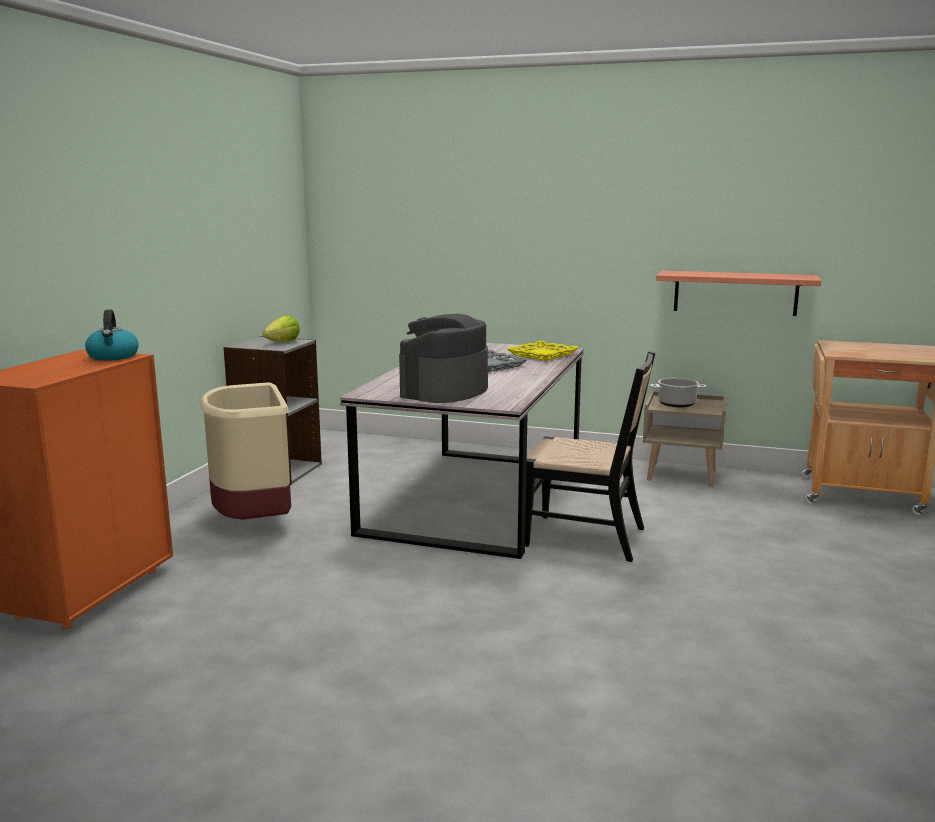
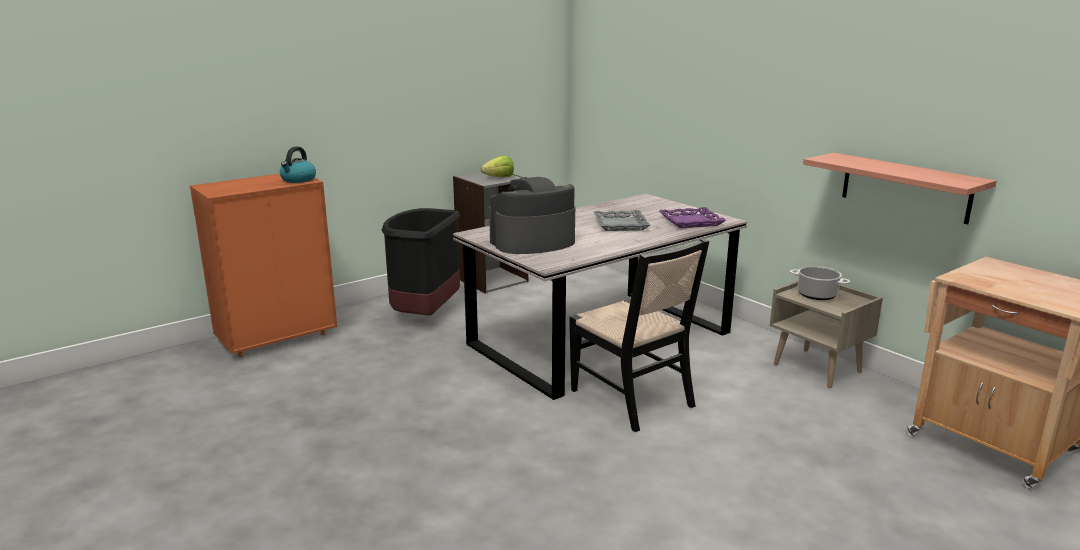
camera: 35 degrees right, 5 degrees up
(254, 521) = (424, 315): beige trash can -> black trash can
(542, 355) = (691, 221): yellow tray -> purple tray

